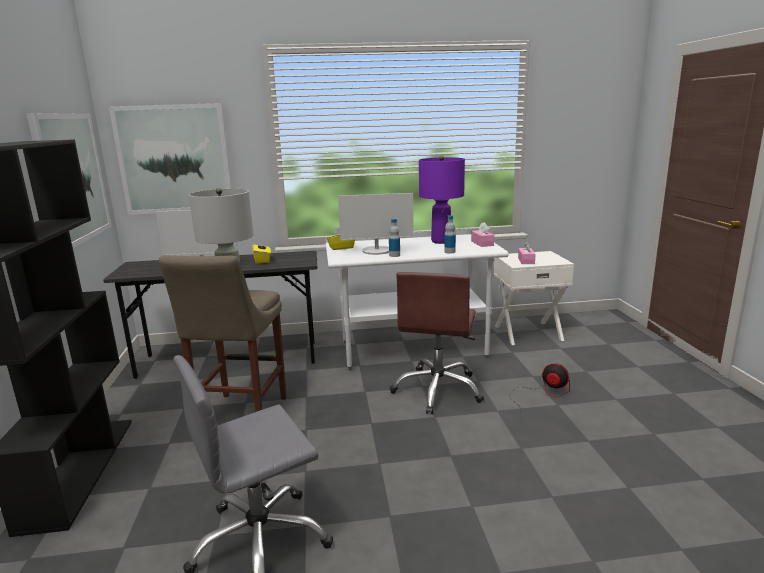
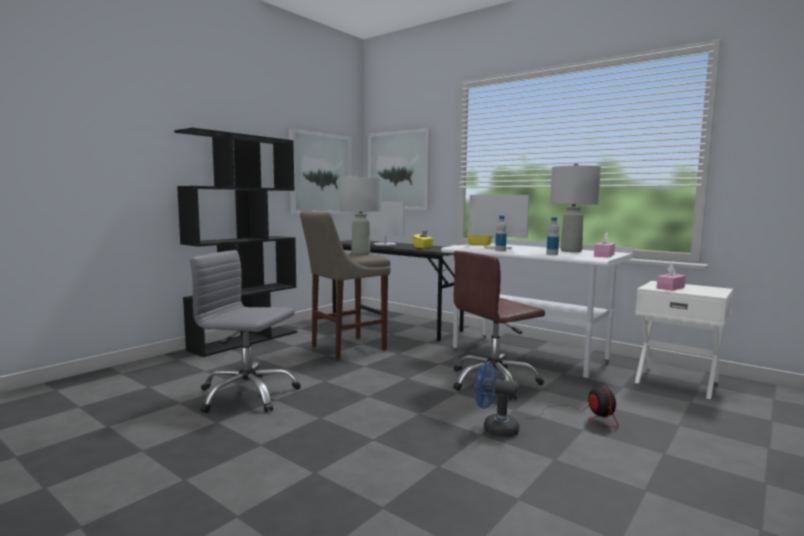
camera: 45 degrees right, 10 degrees down
(441, 241) = (571, 251): purple table lamp -> grey table lamp
(519, 437) = (494, 429): none -> blue fan

